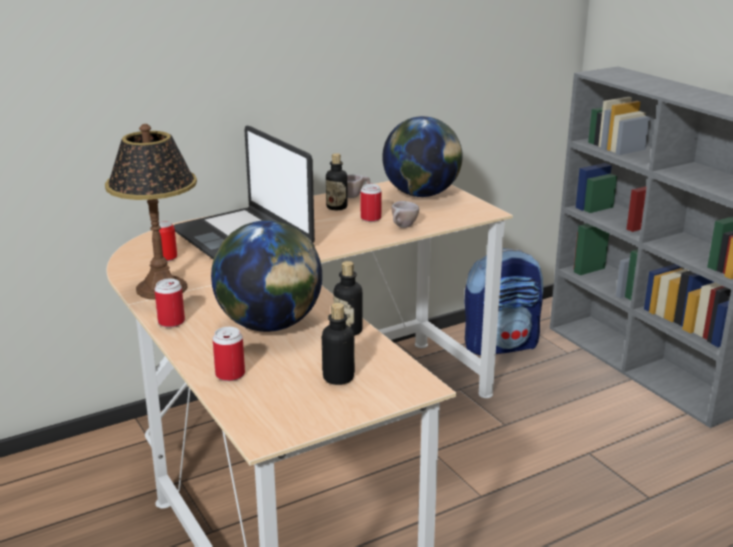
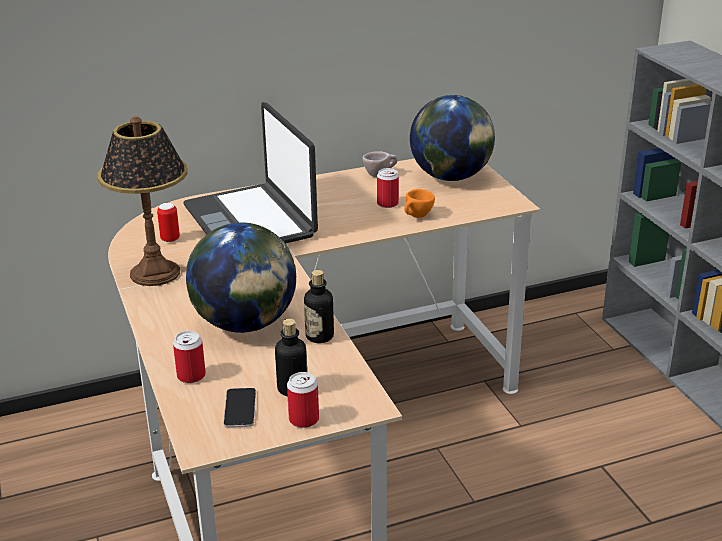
camera: 10 degrees right, 5 degrees up
(171, 322) = (153, 312): can -> can (304, 419)
(291, 399) = (240, 408): none -> phone
(336, 207) = (357, 187): bottle -> none
(403, 227) = (417, 217): beige cup -> orange cup
(501, 345) = (543, 334): backpack -> none

